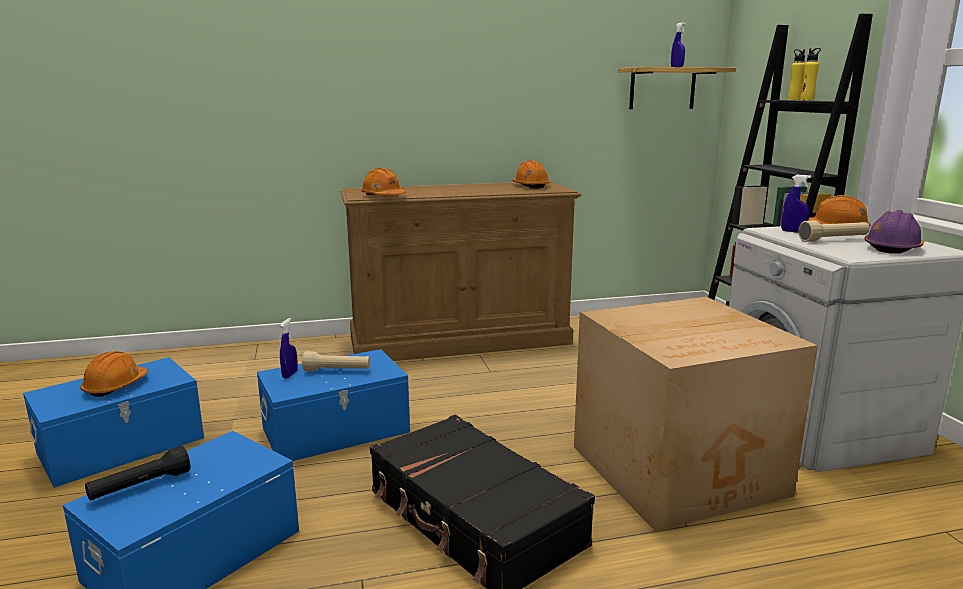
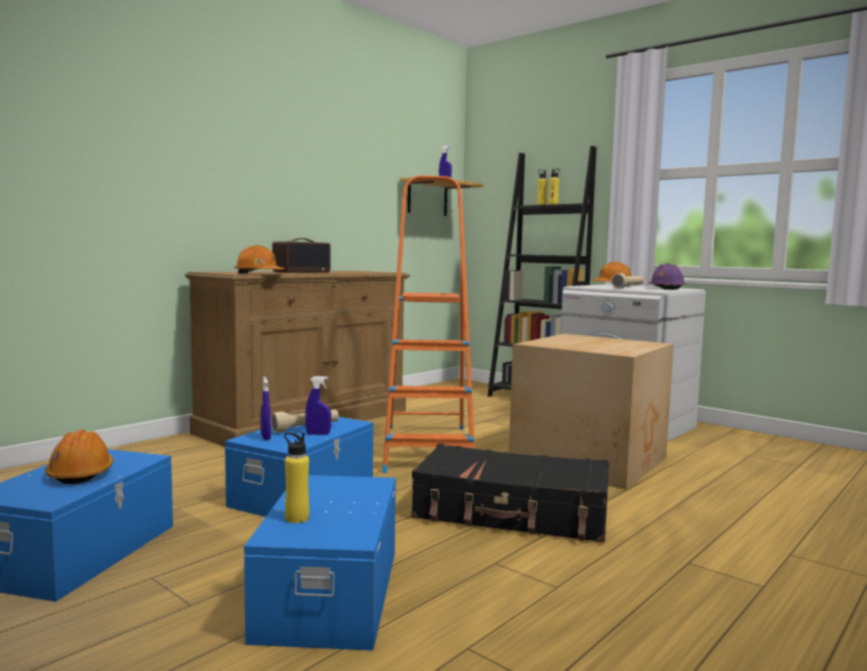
camera: 35 degrees left, 10 degrees down
(140, 486) = (297, 518): black flashlight -> yellow bottle
(456, 188) = (301, 272): none -> radio
(520, 402) = (427, 448): none -> orange step ladder
(530, 186) = (357, 271): orange hard hat -> none
(793, 231) = (596, 286): blue spray bottle -> blue spray bottle (318, 434)

